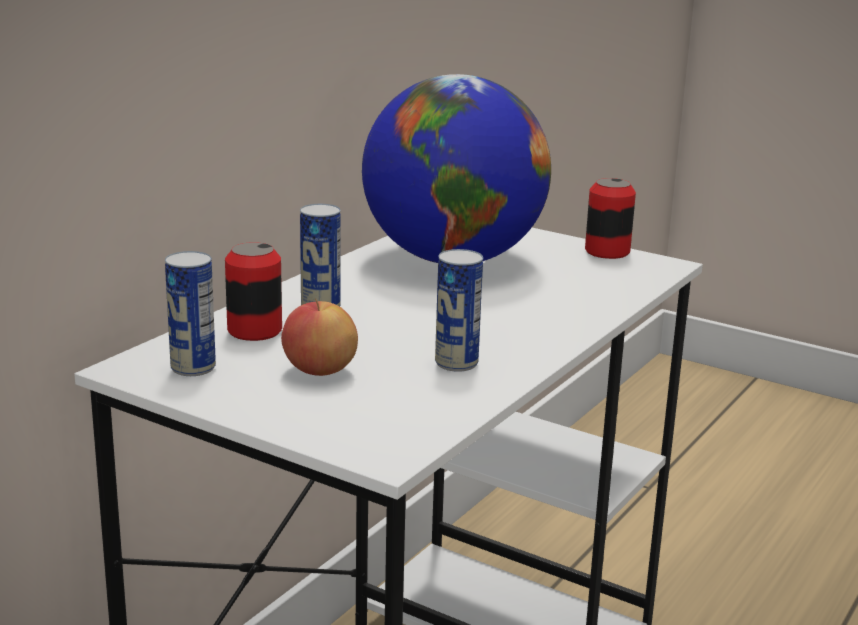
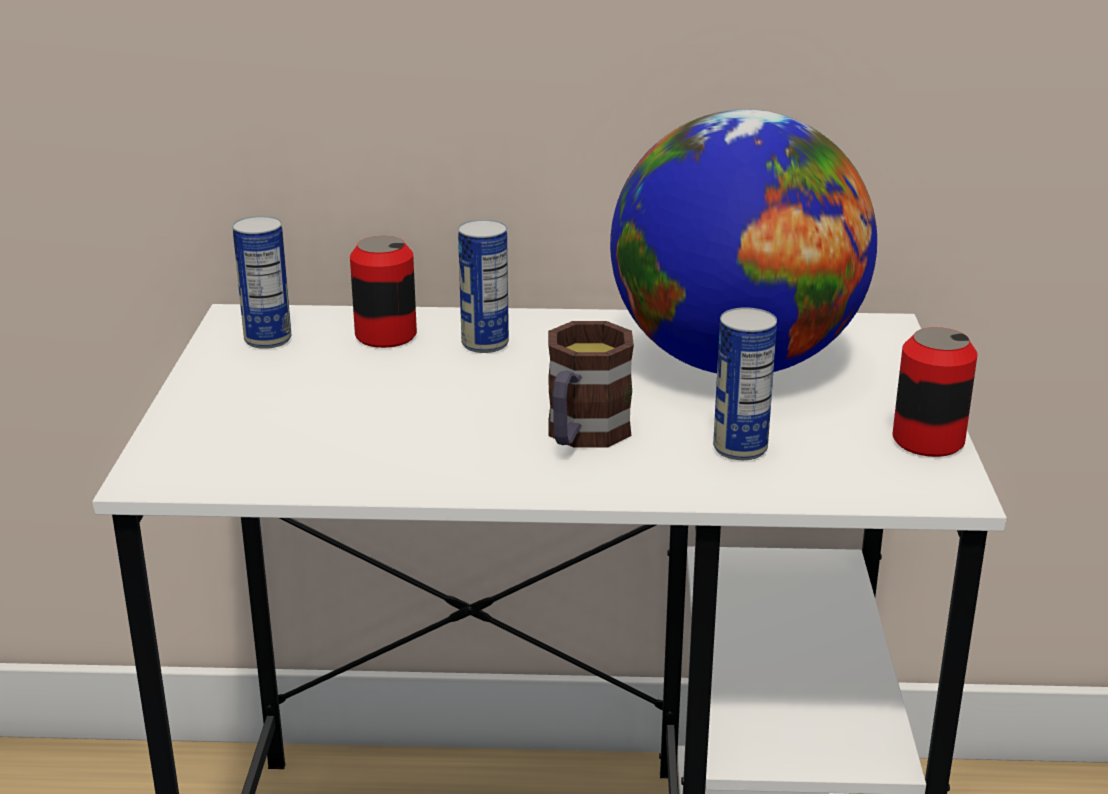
camera: 60 degrees right, 5 degrees up
(319, 371) = (320, 390): apple -> none
(456, 363) = (416, 448): can -> can (740, 448)
(500, 318) = (582, 436): none -> mug

